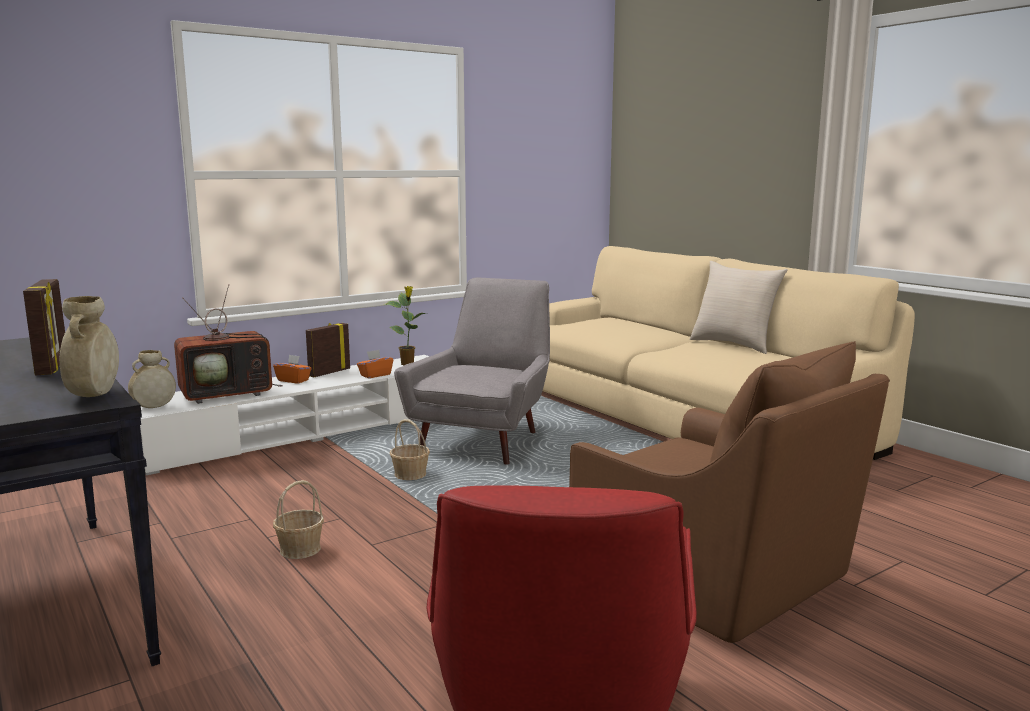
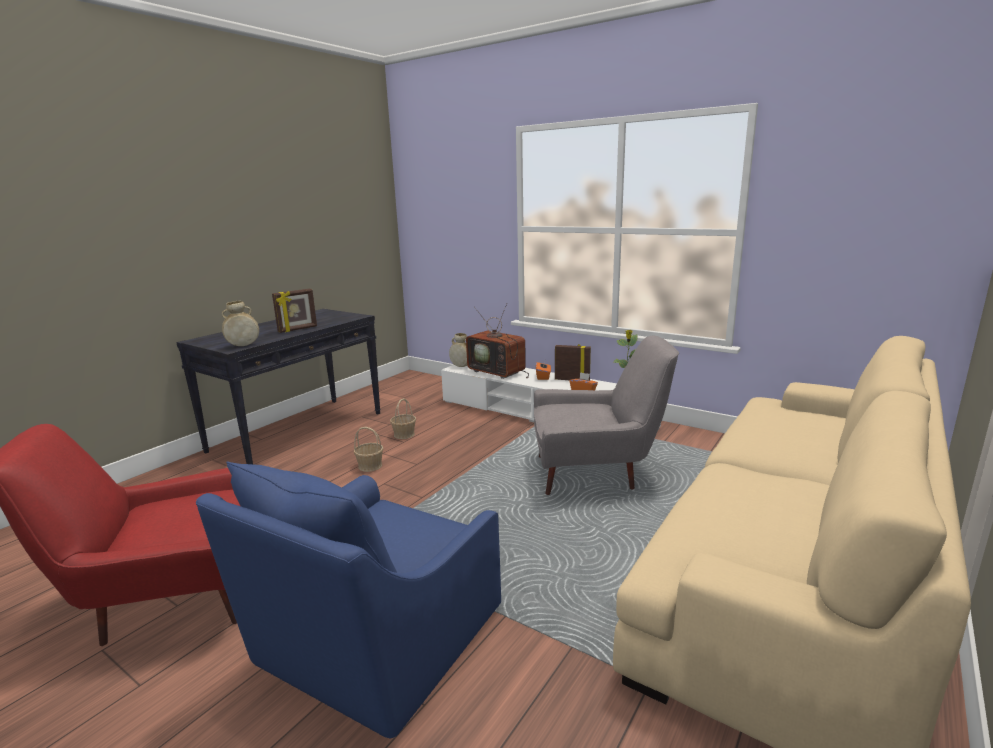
camera: 70 degrees right, 5 degrees up
(410, 475) = (497, 465): basket -> basket (404, 434)
(715, 577) = (374, 642): brown armchair -> blue armchair
(734, 344) = (819, 507): beige pillow -> none

